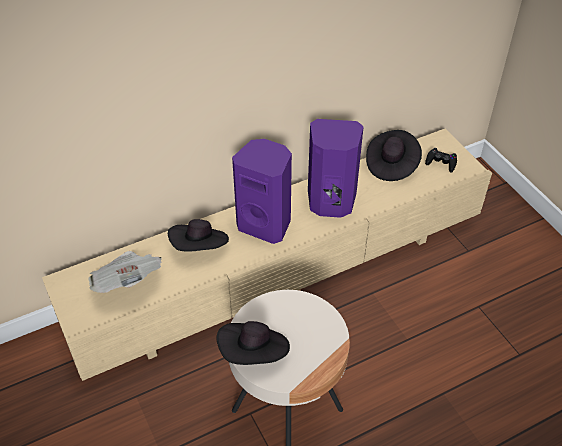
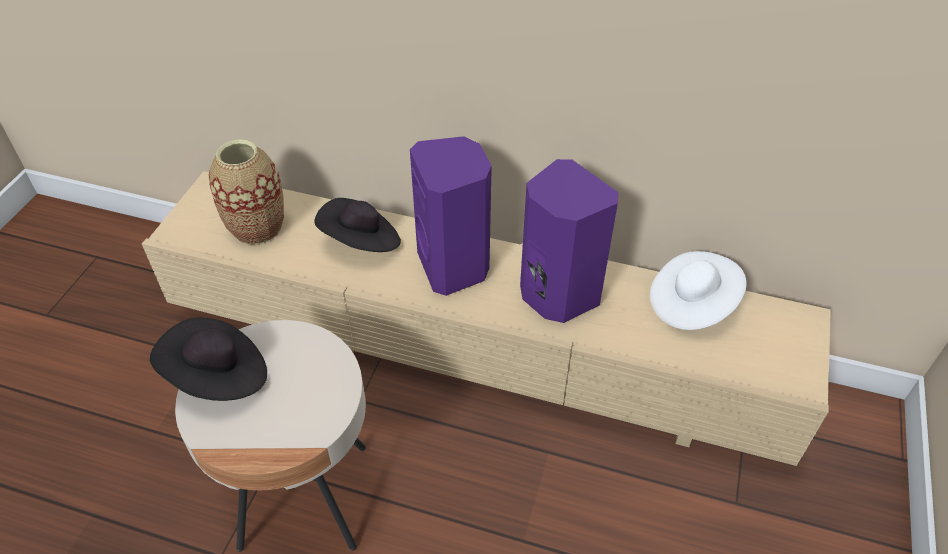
camera: 45 degrees right, 0 degrees up
(127, 283) = (257, 227): newspaper -> vase
(391, 165) = (691, 304): black hat -> white hat
(441, 162) = (767, 347): black game controller -> none

